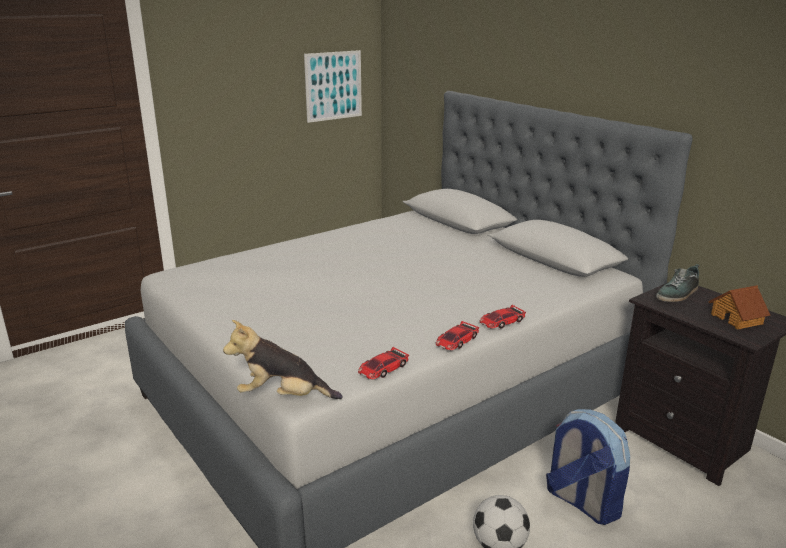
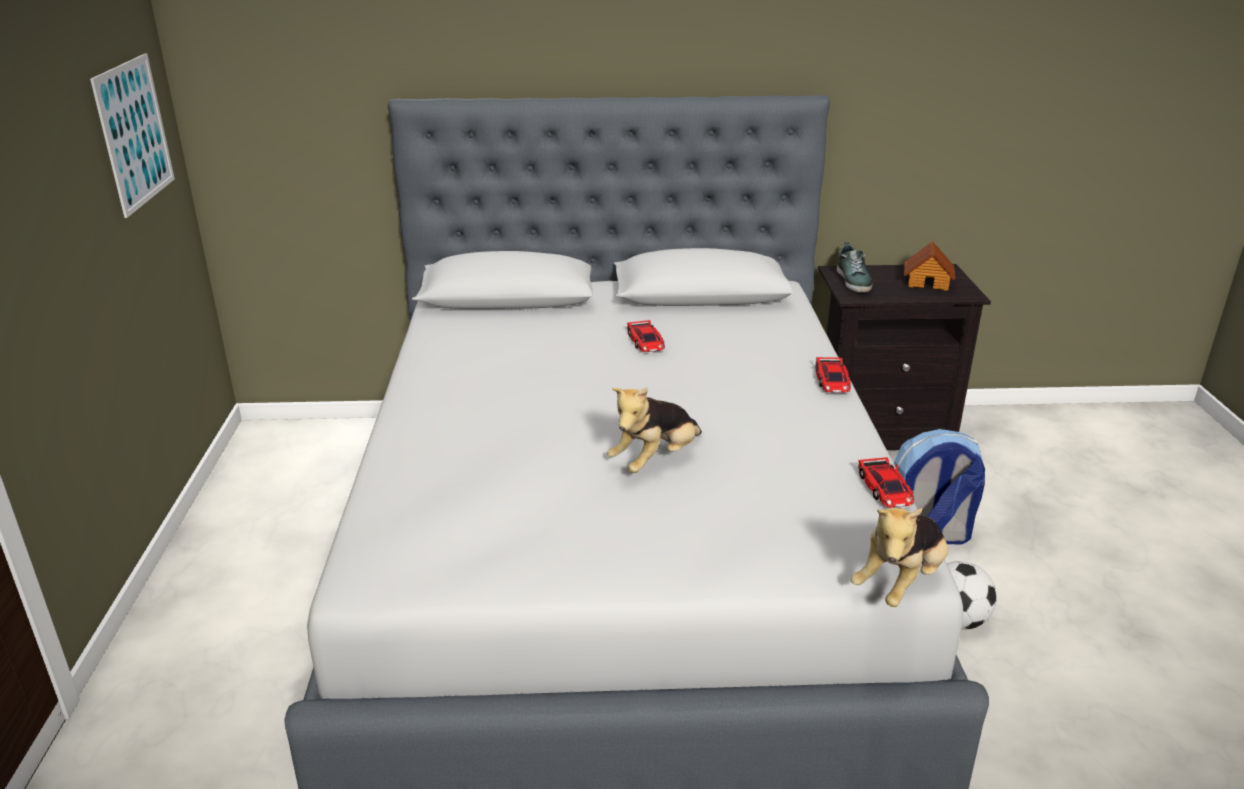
camera: 55 degrees left, 5 degrees up
(334, 300) = (655, 460): none -> plush toy
(457, 340) = (855, 421): toy car -> toy car (646, 342)

